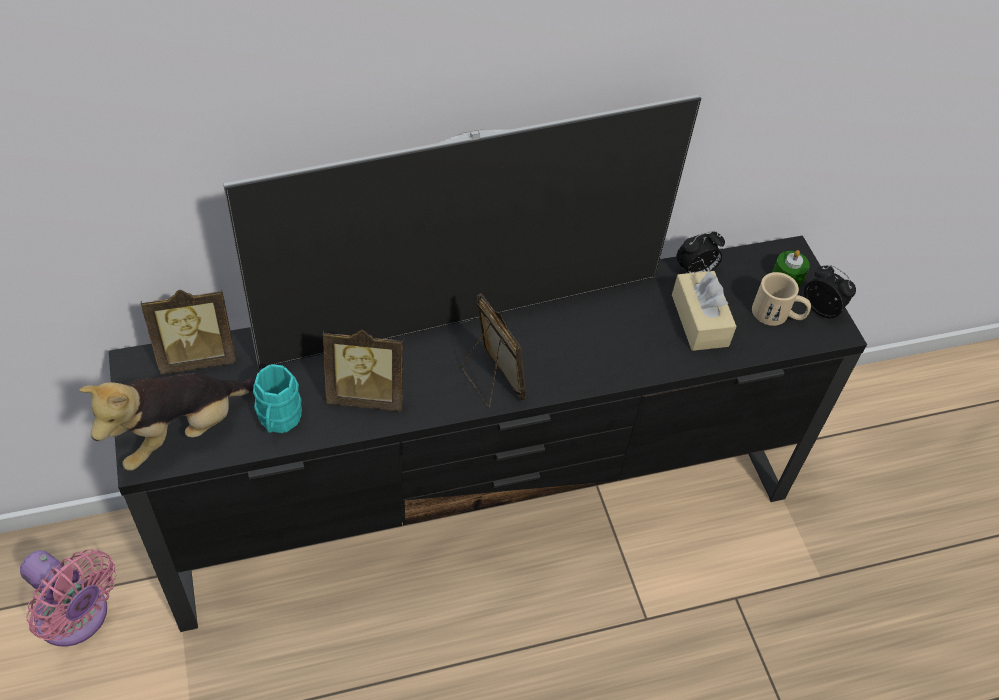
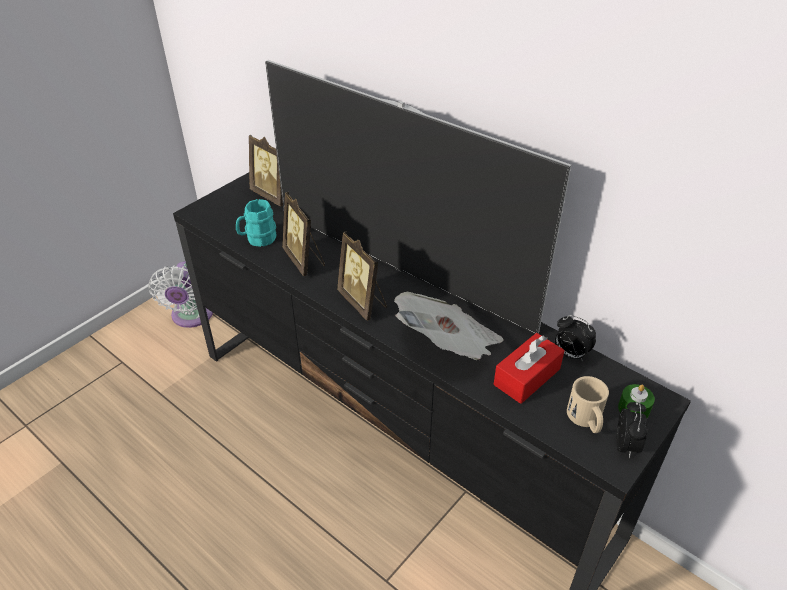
camera: 60 degrees right, 10 degrees down
(77, 618) = (191, 317): pink fan -> white fan
(180, 433) = (221, 213): plush toy -> none
(490, 381) = (363, 302): picture frame -> picture frame turned 120 degrees clockwise
(614, 351) = (448, 345): none -> newspaper
(699, 320) = (527, 377): beige tissue box -> red tissue box

